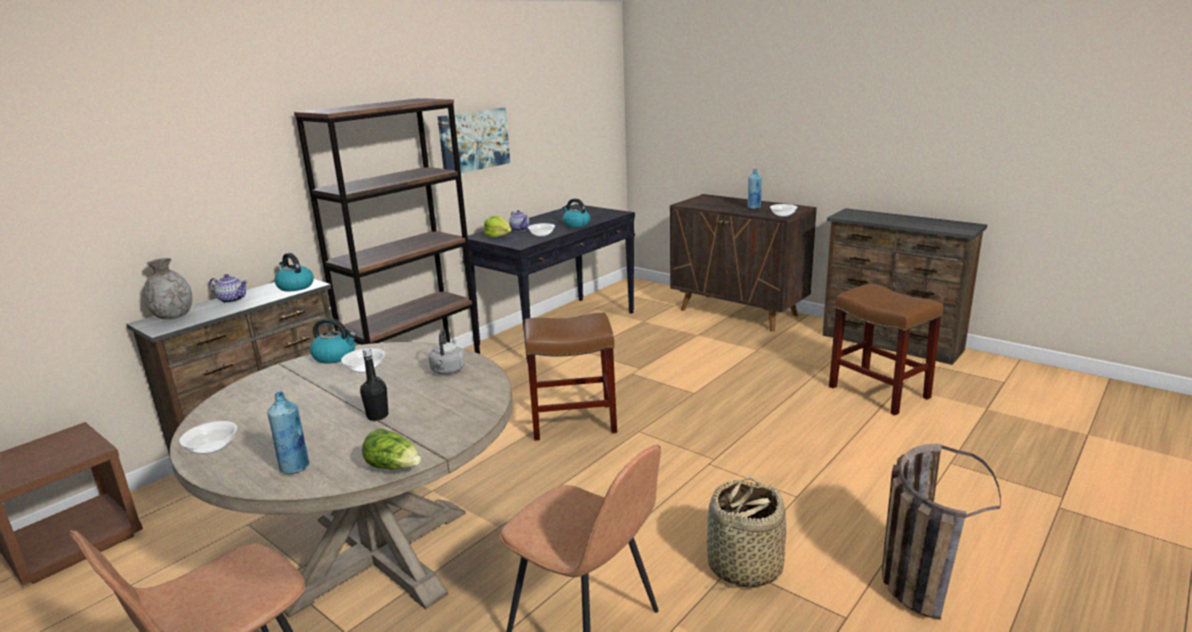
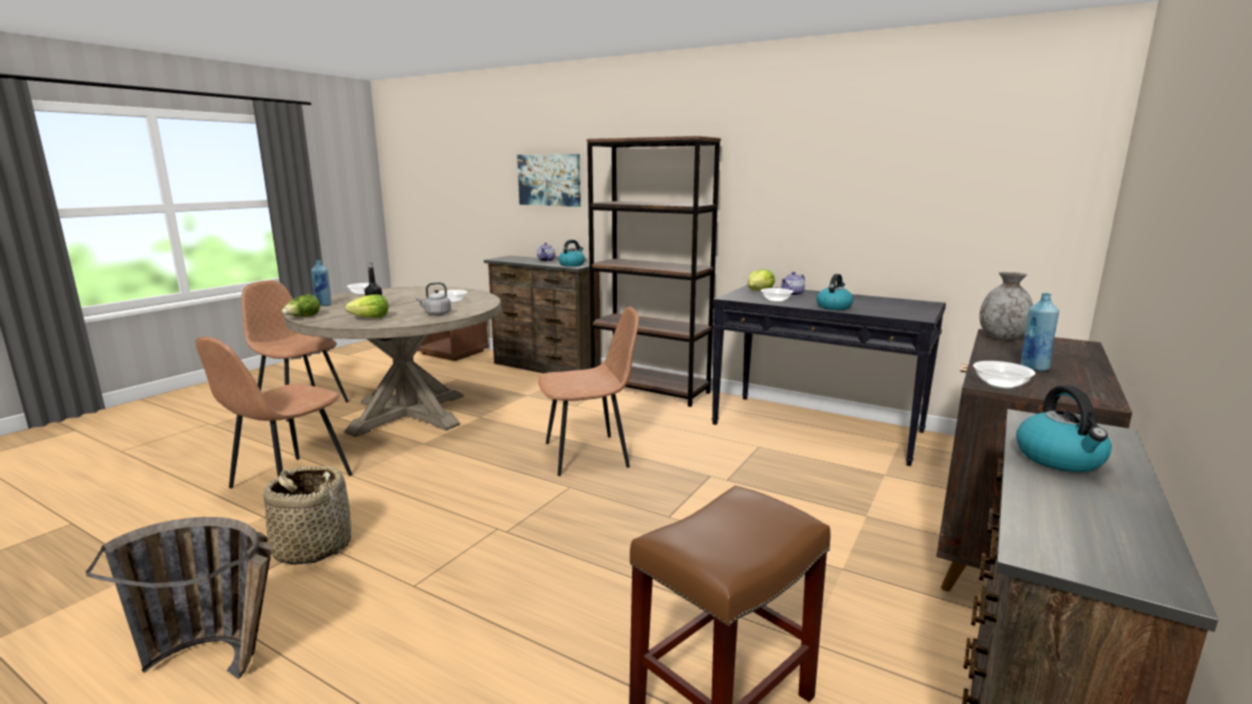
camera: 80 degrees right, 5 degrees down
(173, 316) = (518, 258): grey vase -> grey vase (1001, 337)
(335, 356) = (478, 295): kettle -> kettle (1060, 459)
(441, 410) = (370, 318): none -> lettuce
(474, 140) = (787, 189): picture -> picture (549, 180)
(574, 421) = (589, 454): brown stool -> brown chair

